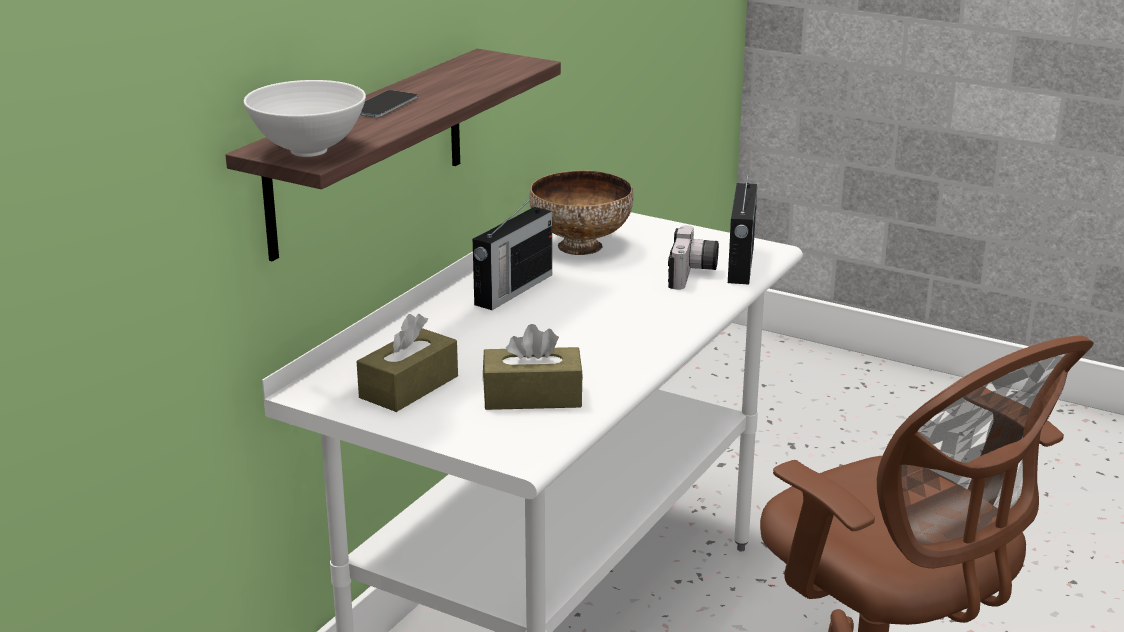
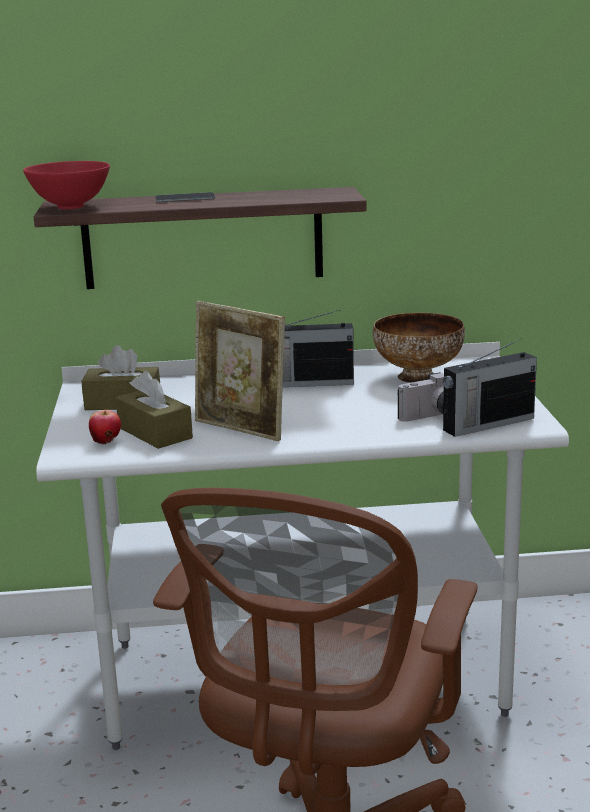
camera: 55 degrees right, 5 degrees down
(310, 151) = (71, 207): white bowl -> red bowl
(521, 427) = (106, 442): none -> apple
(591, 356) = (240, 429): none -> picture frame

